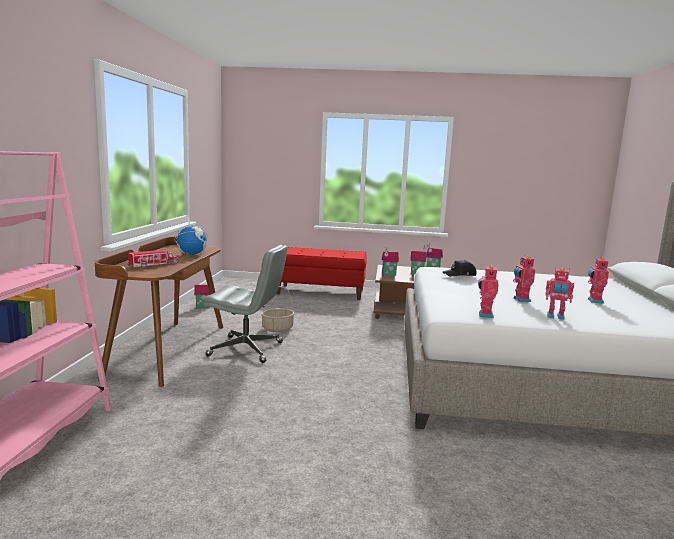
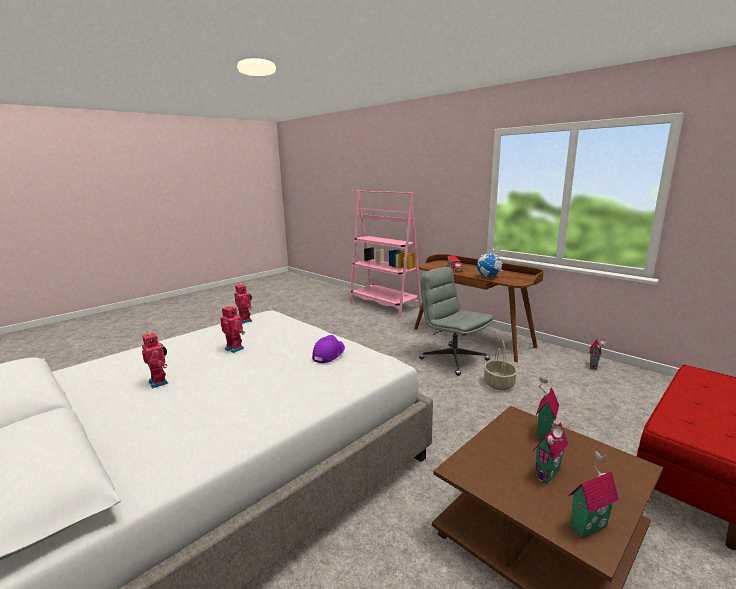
camera: 130 degrees right, 5 degrees up
(247, 349) = (453, 359): grey office chair -> grey office chair turned 90 degrees clockwise
(460, 275) = (328, 354): black cap -> purple cap
(555, 317) = (195, 338): toy robot -> none

